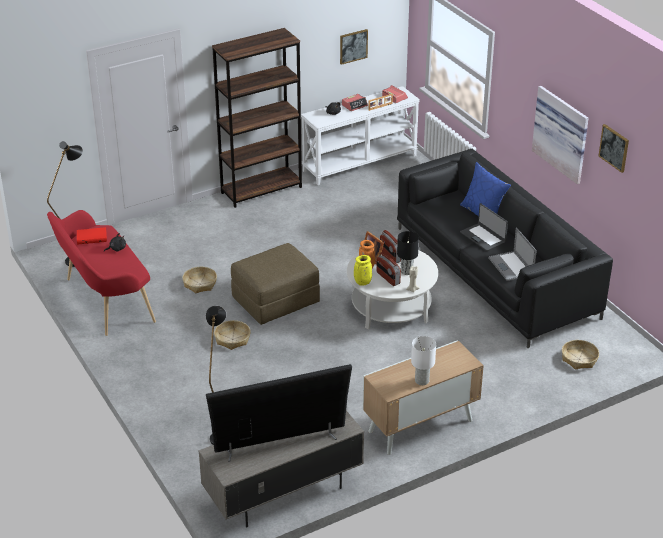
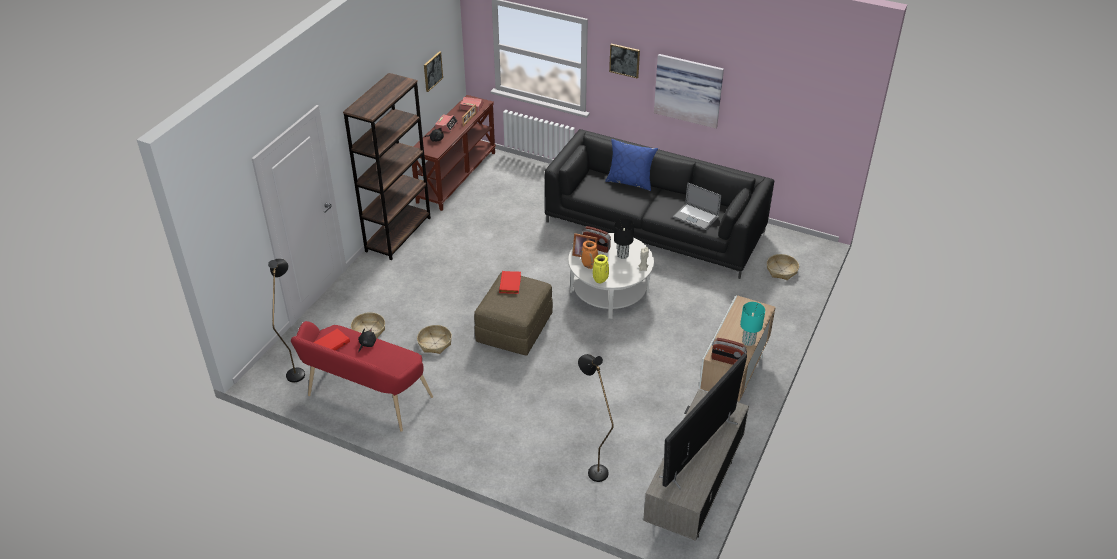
camera: 35 degrees left, 5 degrees up
(232, 339) = (514, 380): basket -> basket (368, 330)
(282, 254) = (511, 284): none -> red book
(359, 162) = (456, 177): white console table -> brown console table
(388, 278) = (615, 267): radio -> radio (727, 360)
(421, 380) = (748, 341): white table lamp -> turquoise table lamp
(483, 237) = (651, 201): laptop -> none
(614, 148) = (756, 87): picture -> picture (624, 60)

